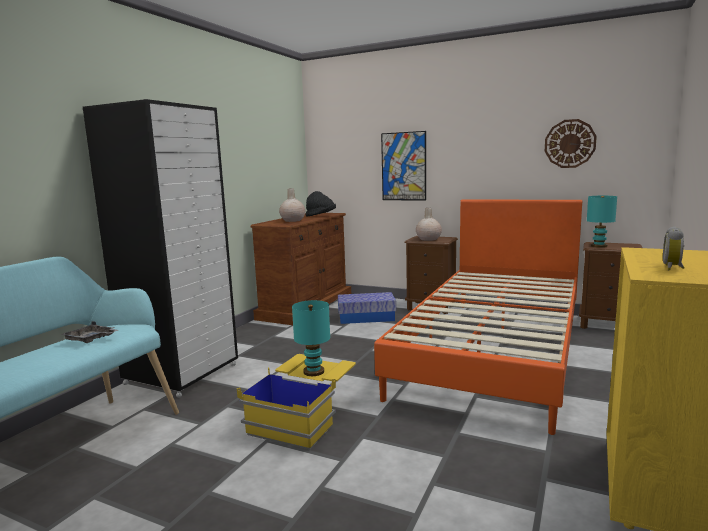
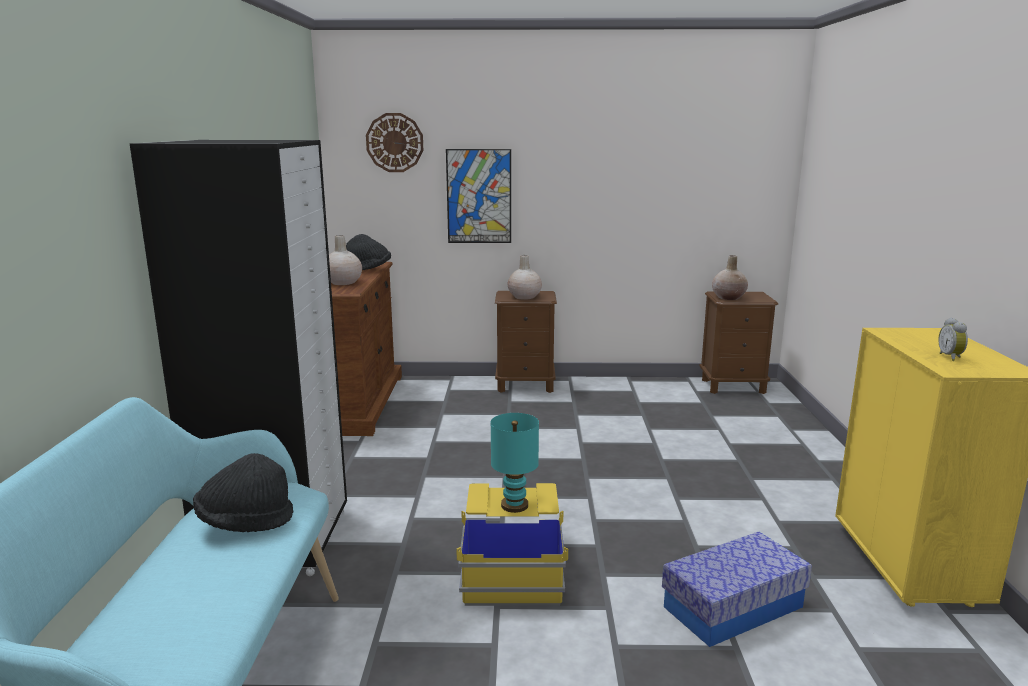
camera: 25 degrees left, 5 degrees up
(91, 339) = (245, 522): grey tray -> black hat
(366, 317) = (456, 410): storage box -> storage box (733, 607)
(494, 350) = (648, 436): orange bed -> none
(570, 143) = (690, 175): wall clock -> wall clock (394, 142)
(599, 246) = (728, 297): turquoise table lamp -> beige vase

